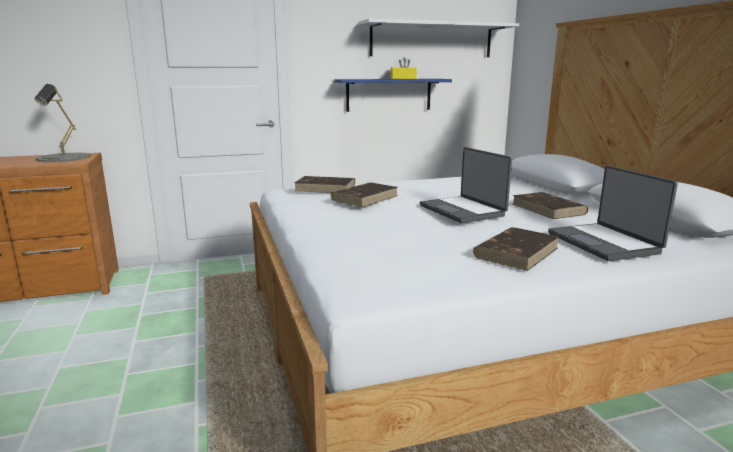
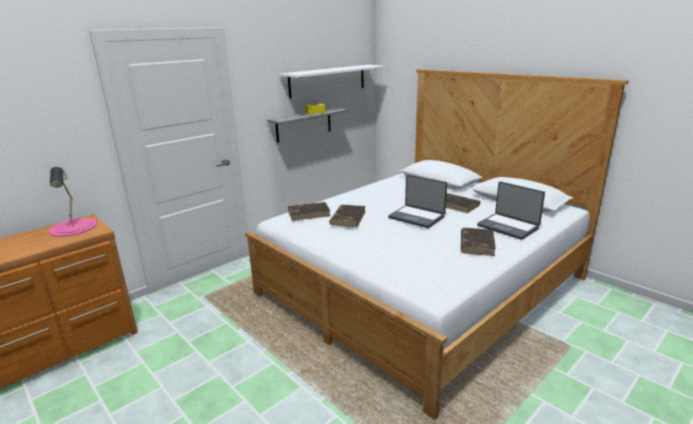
camera: 25 degrees left, 5 degrees up
(64, 157) = (73, 227): grey table lamp -> pink table lamp
(389, 95) = (304, 125): blue shelf -> grey shelf

